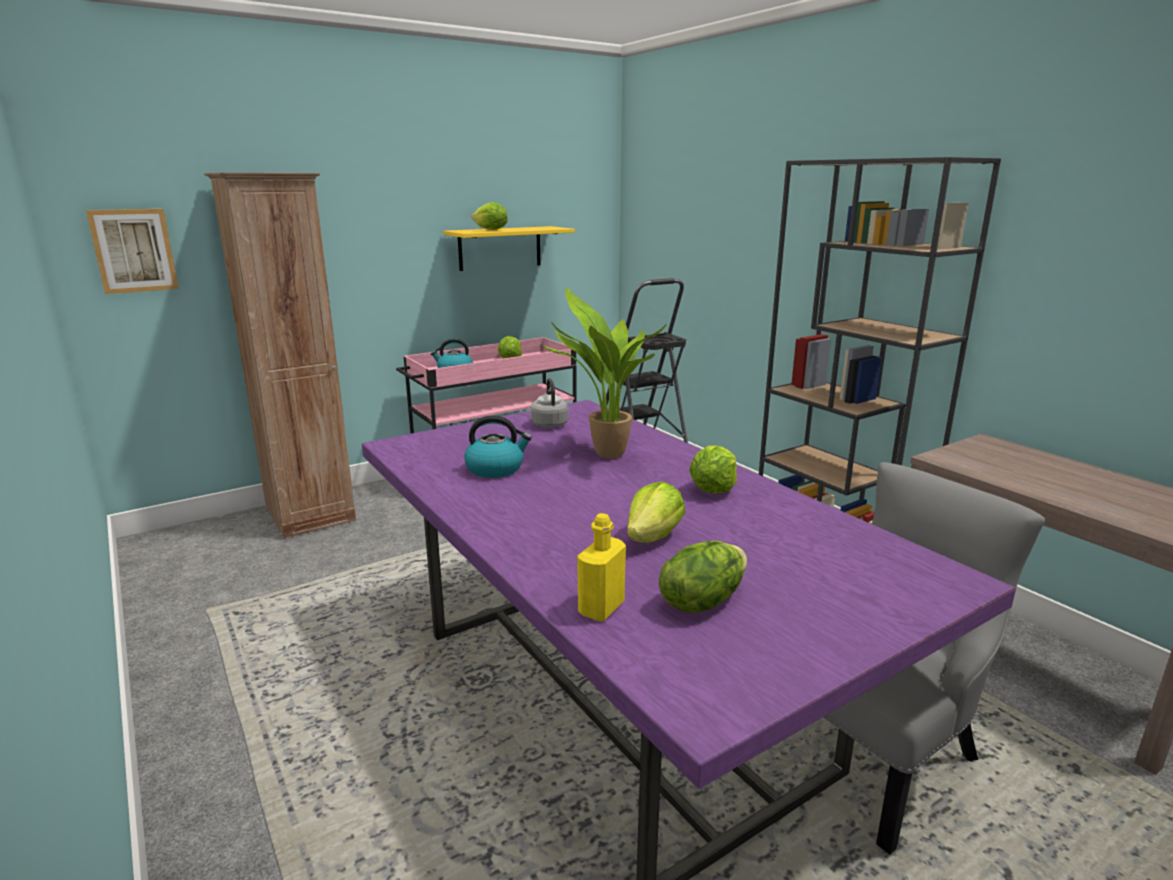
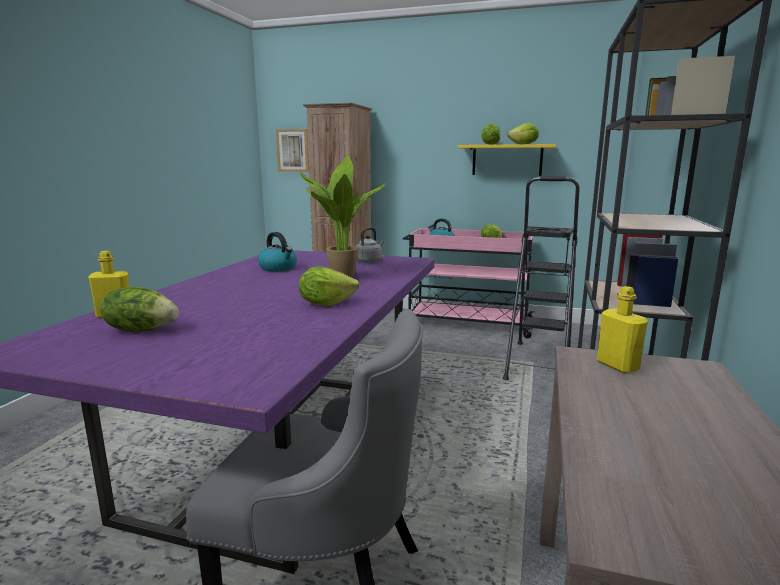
camera: 50 degrees right, 5 degrees down
(653, 537) = (223, 306): lettuce -> lettuce (524, 144)
(969, 457) = (617, 366): none -> yellow bottle

